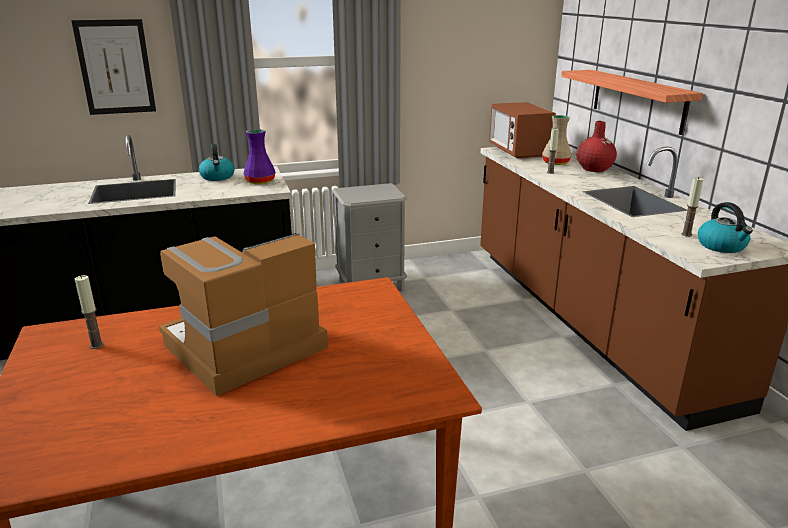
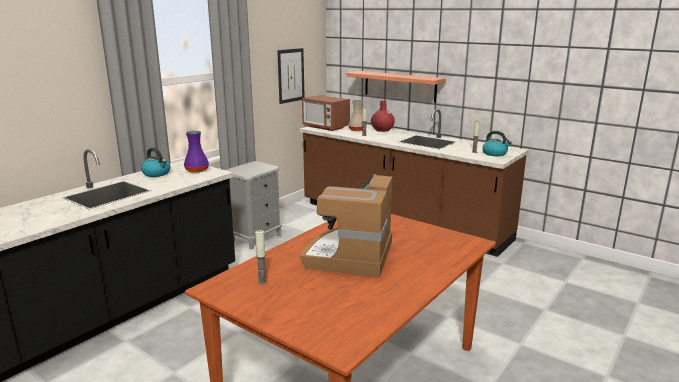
camera: 35 degrees left, 5 degrees down
(115, 67) = (51, 95): picture -> picture (291, 75)

